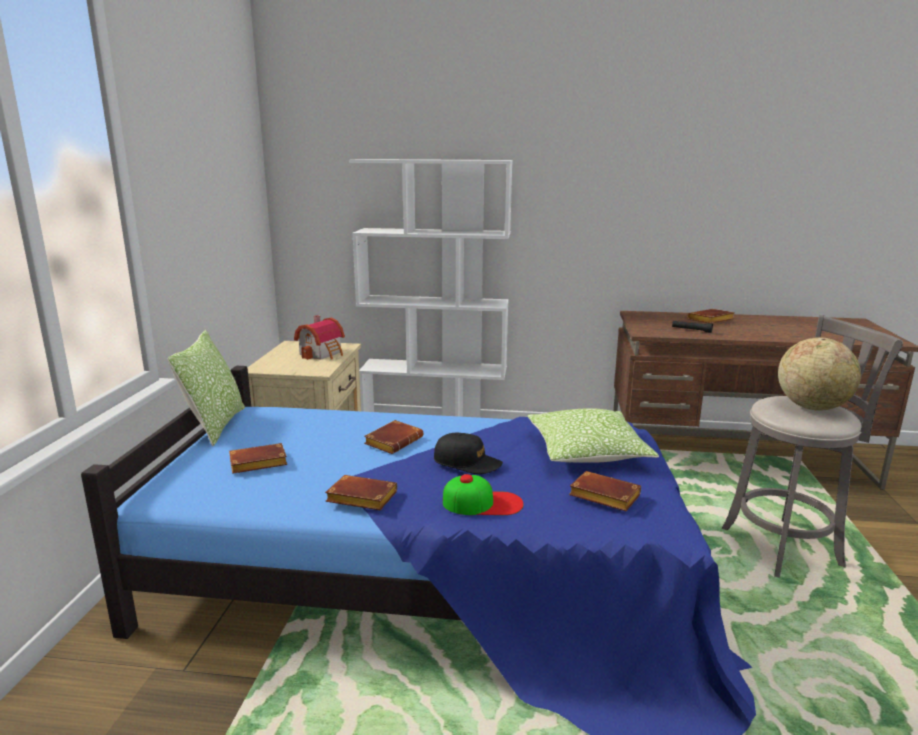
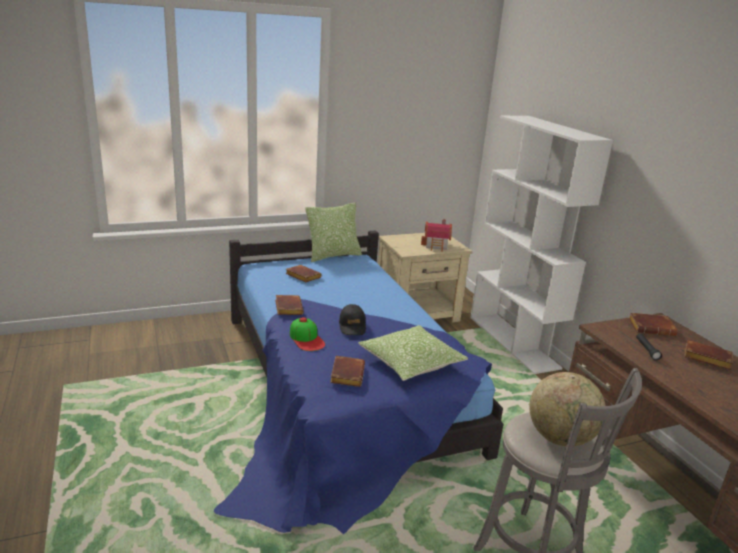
camera: 60 degrees right, 5 degrees up
(393, 441) = (363, 301): brown book -> brown book (652, 328)

